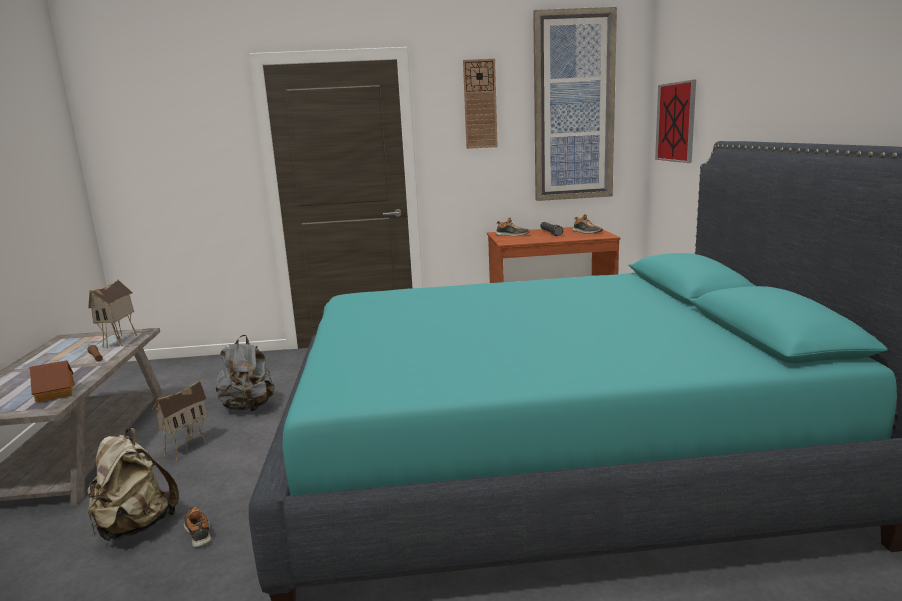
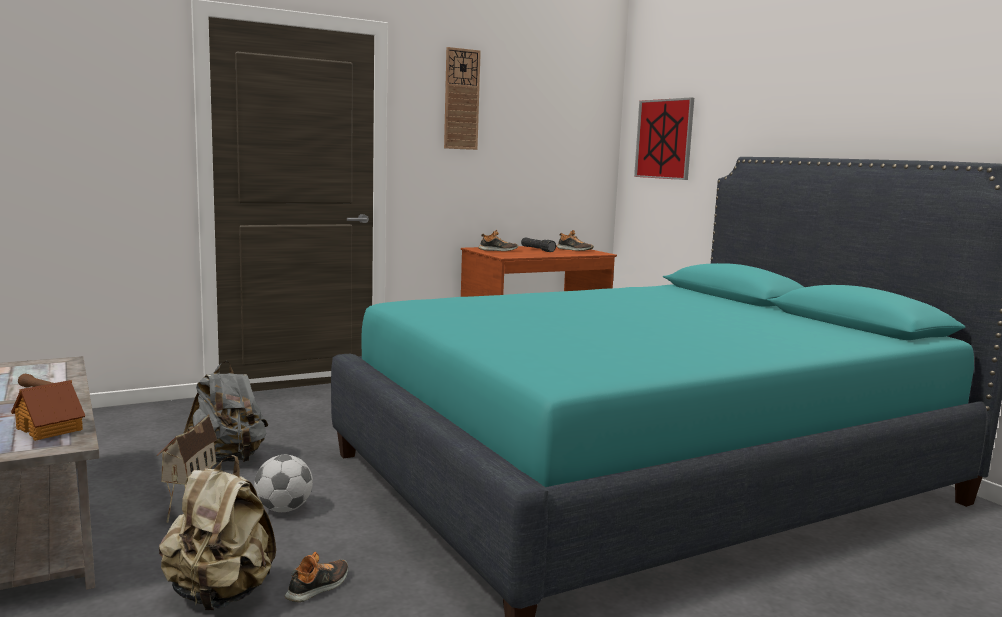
camera: 25 degrees left, 5 degrees down
(121, 342) = (49, 373): toy house -> none
(198, 532) = (319, 587): shoe -> shoe turned 90 degrees clockwise
(243, 456) = (284, 509): none -> football
(573, 107) = (553, 114): picture -> none

